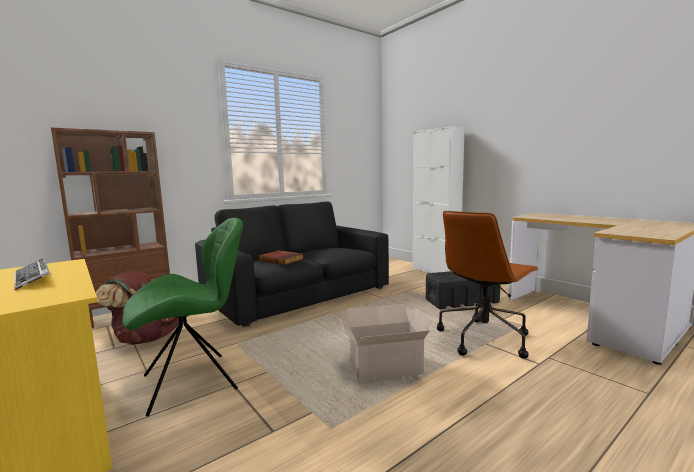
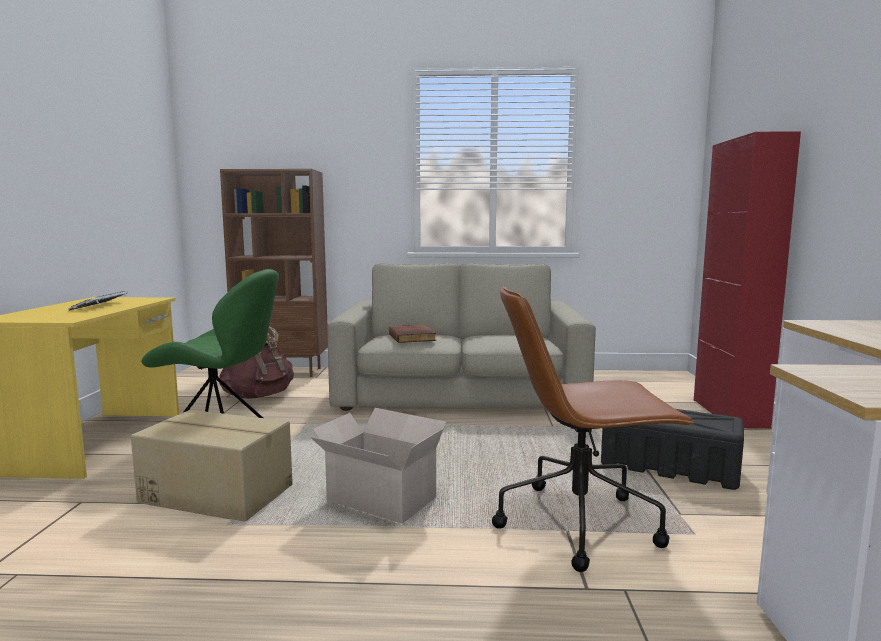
camera: 40 degrees right, 0 degrees up
(275, 414) = (218, 493): none -> cardboard box
(298, 293) = (460, 392): black sofa -> beige sofa
(435, 271) = (729, 413): white cabinet -> red cabinet

